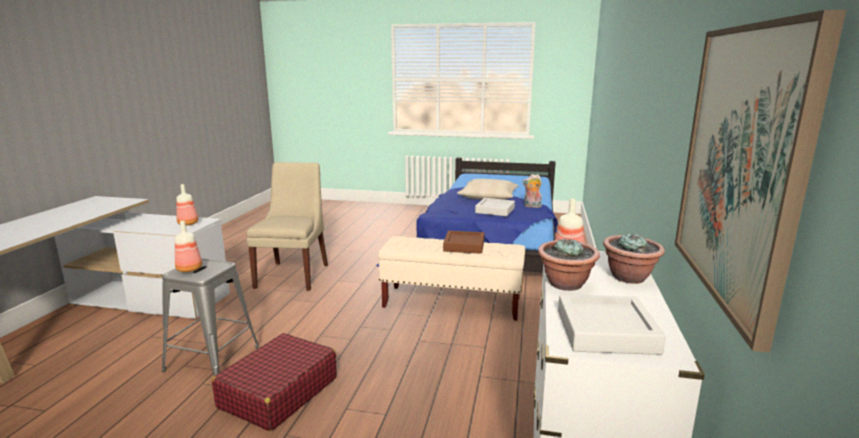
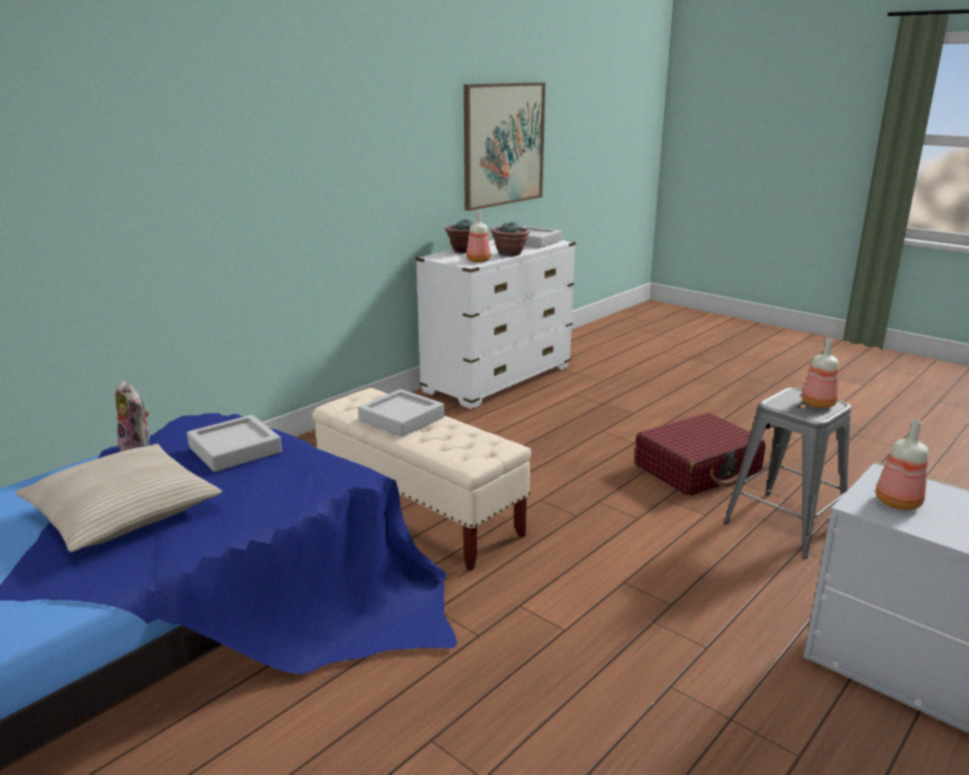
camera: 150 degrees left, 5 degrees up
(293, 275) = (657, 689): beige chair -> none
(464, 246) = (401, 418): brown tray -> grey tray

